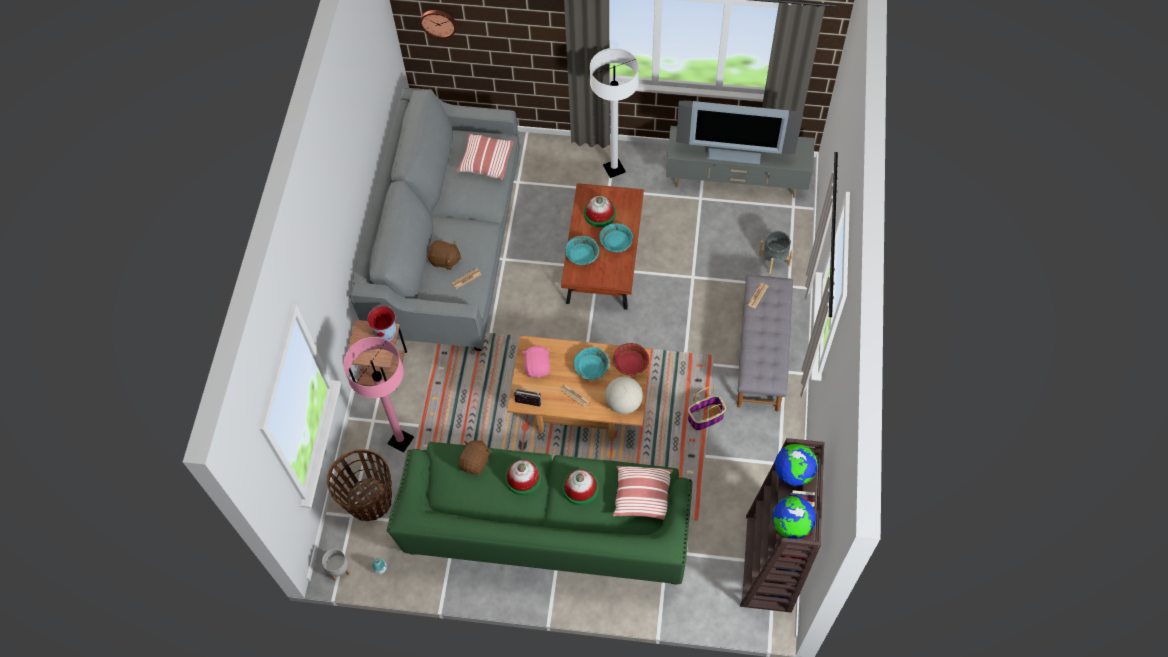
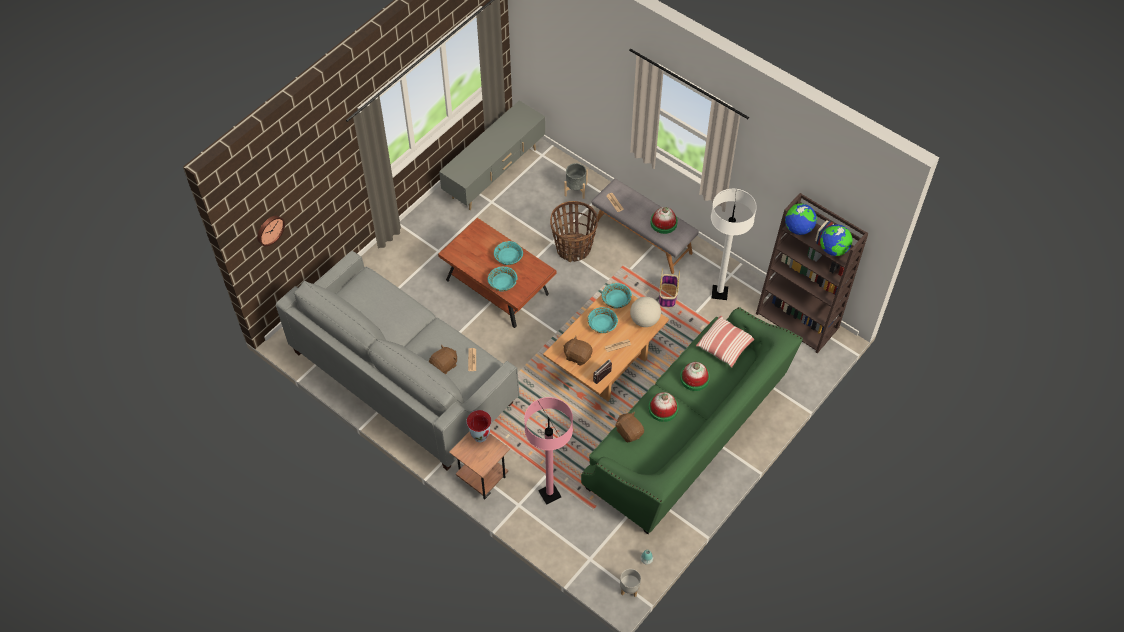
camera: 60 degrees left, 5 degrees down
(369, 500) = (585, 540): basket -> basket (573, 248)
(486, 162) = (376, 295): pillow -> none
(537, 367) = (577, 356): pink plush toy -> brown plush toy
(599, 214) = (476, 254): hat -> hat (663, 223)
(614, 169) = (423, 238): white floor lamp -> white floor lamp (719, 293)
(630, 363) = (616, 299): red bowl -> turquoise bowl
(734, 150) = (492, 147): television -> none

